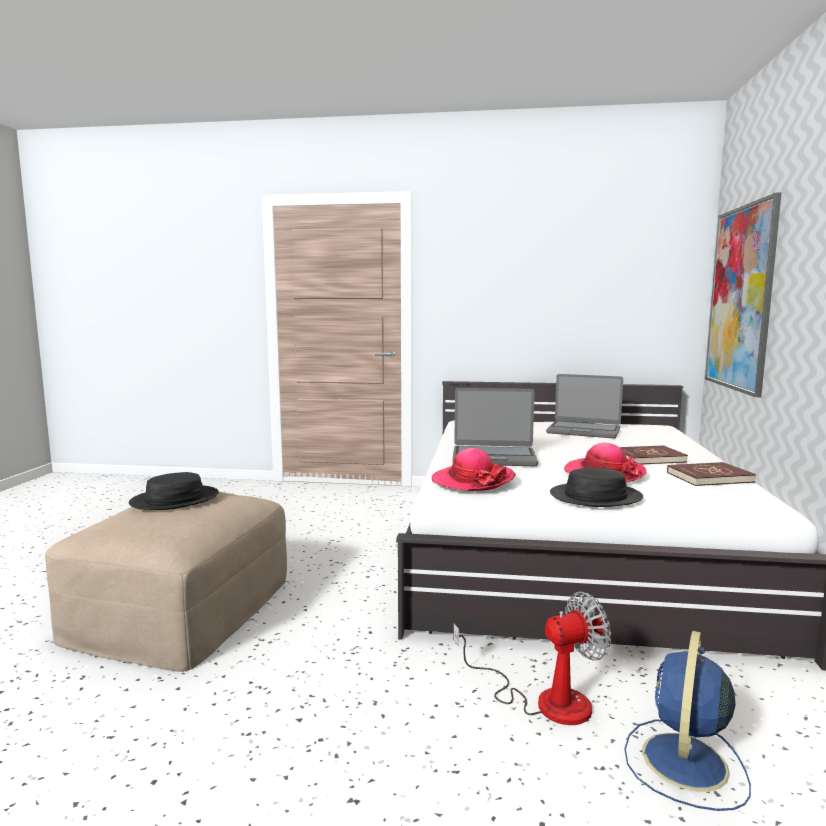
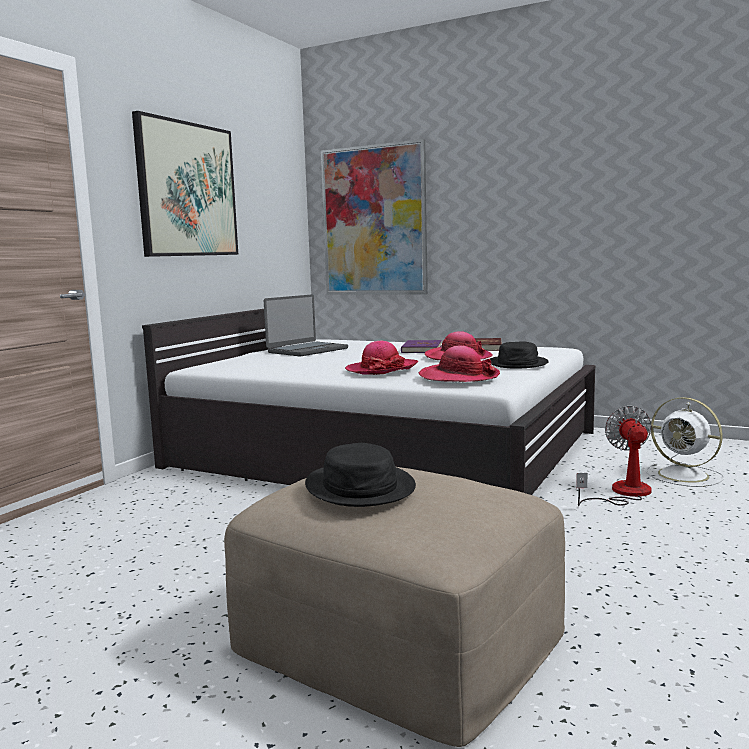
camera: 70 degrees left, 0 degrees up
(493, 457) = (381, 369): laptop -> hat
(514, 275) = (187, 190): none -> picture
(648, 458) = (421, 349): red book -> purple book
(684, 763) = (685, 475): blue fan -> white fan

